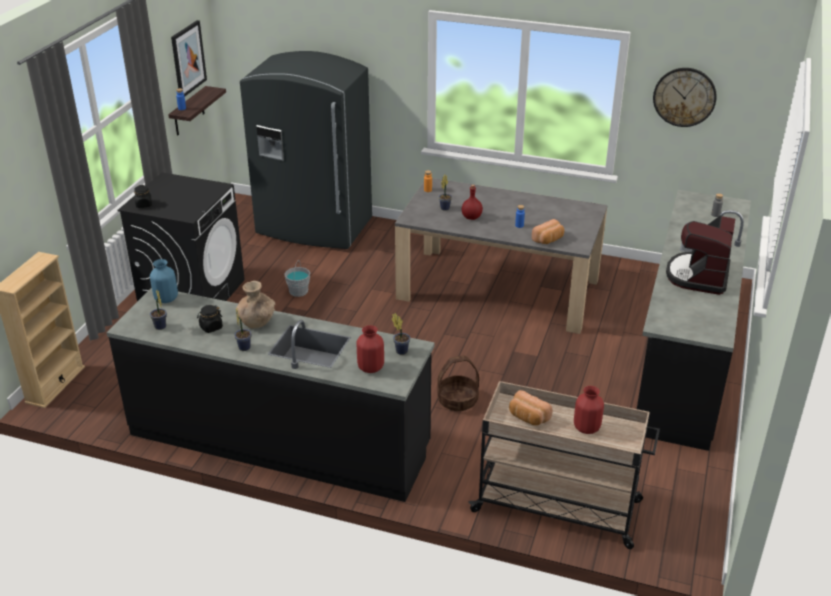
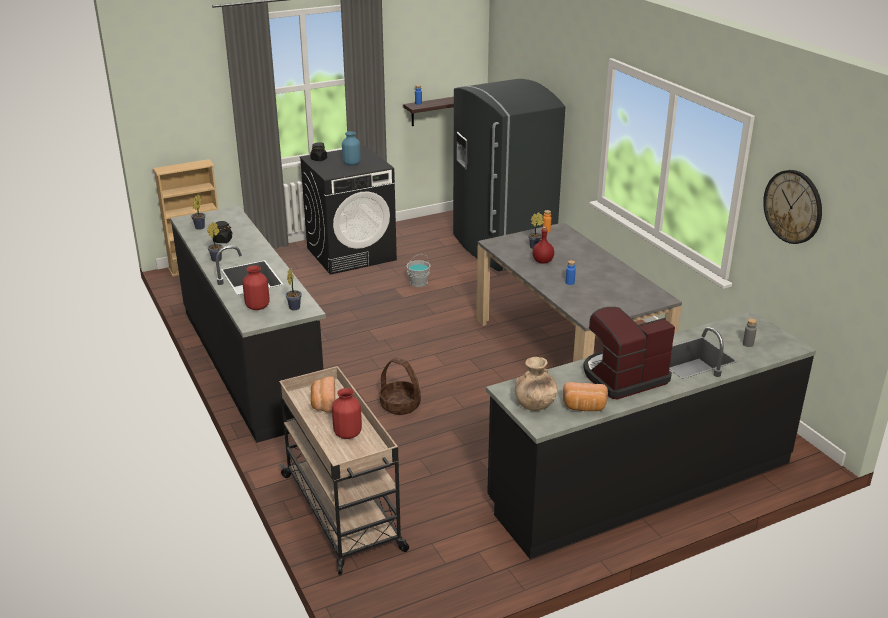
camera: 45 degrees right, 5 degrees down
(166, 299) = (231, 215): blue vase -> blue vase (351, 164)
(188, 59) = (443, 64): picture -> none
(257, 322) = (250, 250): brown vase -> brown vase (535, 404)
(548, 240) = (573, 302): bread -> bread (584, 407)

